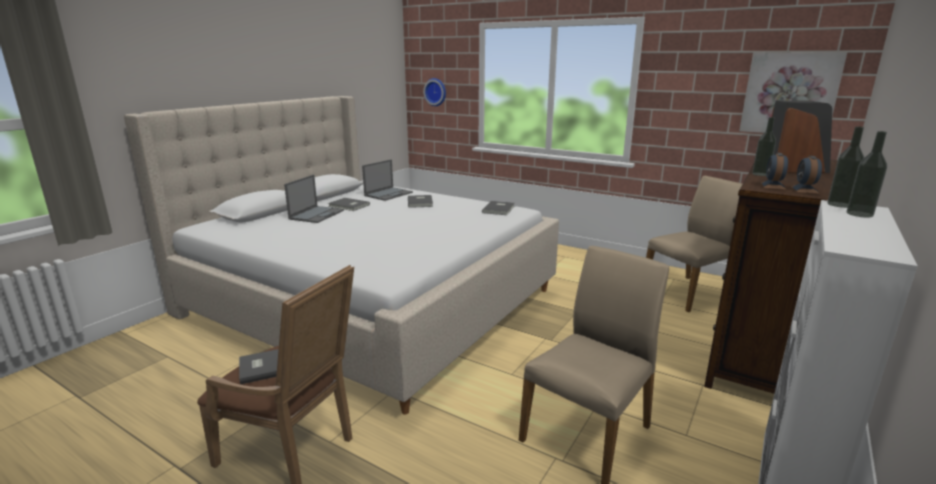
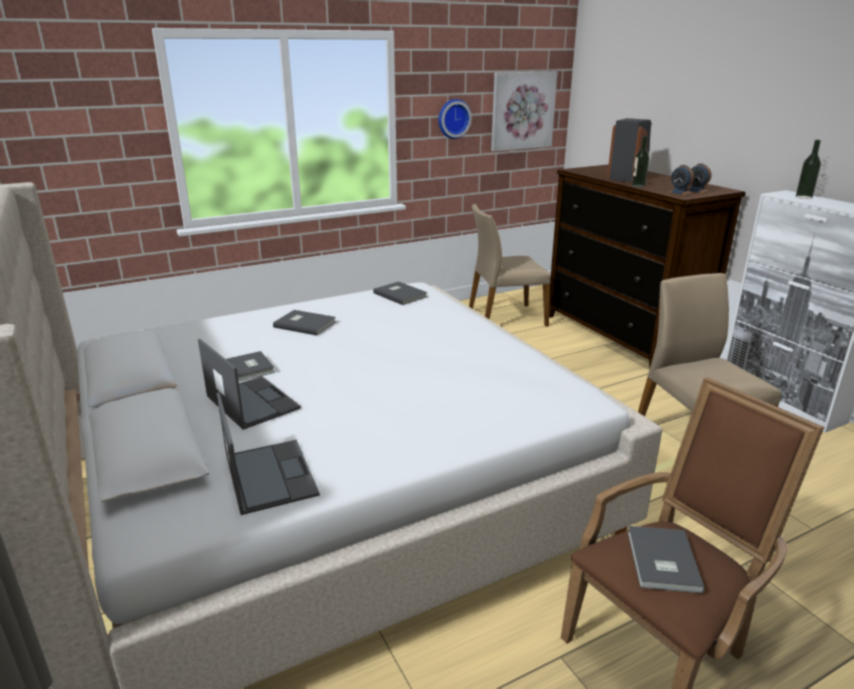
camera: 60 degrees left, 5 degrees up
(389, 194) = (225, 333): laptop -> laptop (269, 475)
(436, 92) = (76, 151): wall clock -> wall clock (453, 118)
(687, 292) = (505, 318): beige chair -> beige chair turned 105 degrees counterclockwise
(839, 204) = (777, 194): bottle -> none

